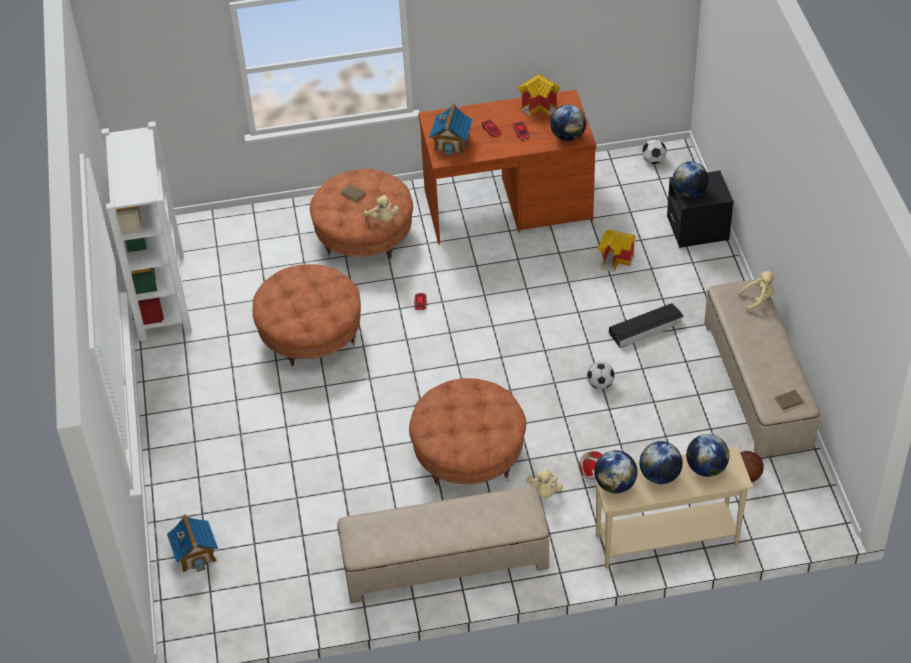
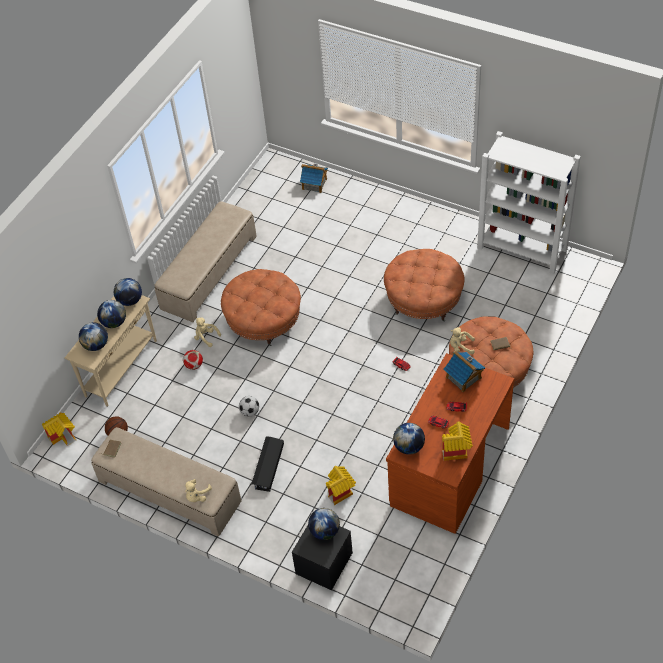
camera: 130 degrees right, 5 degrees up
(653, 160) = (417, 590): football -> none
(802, 524) = (64, 436): none -> toy house

